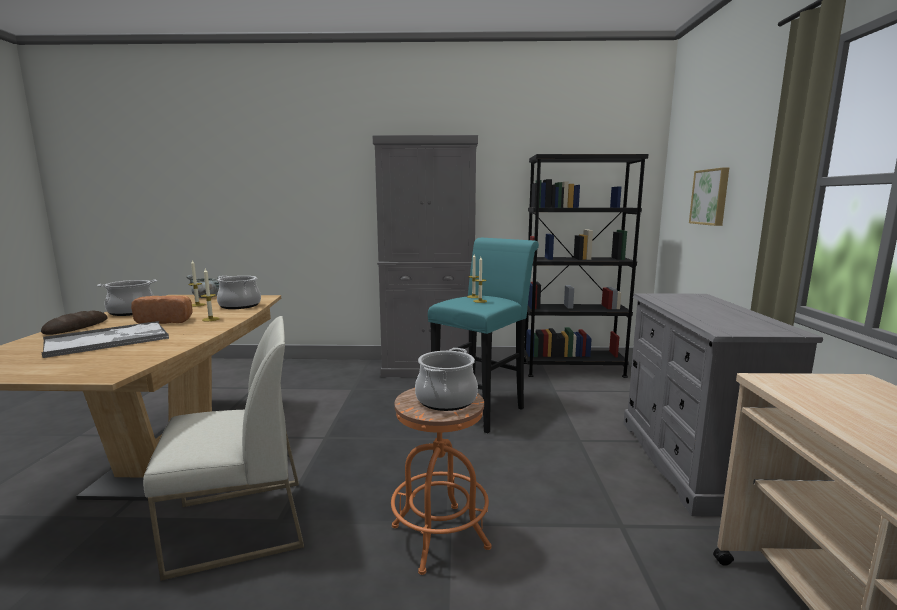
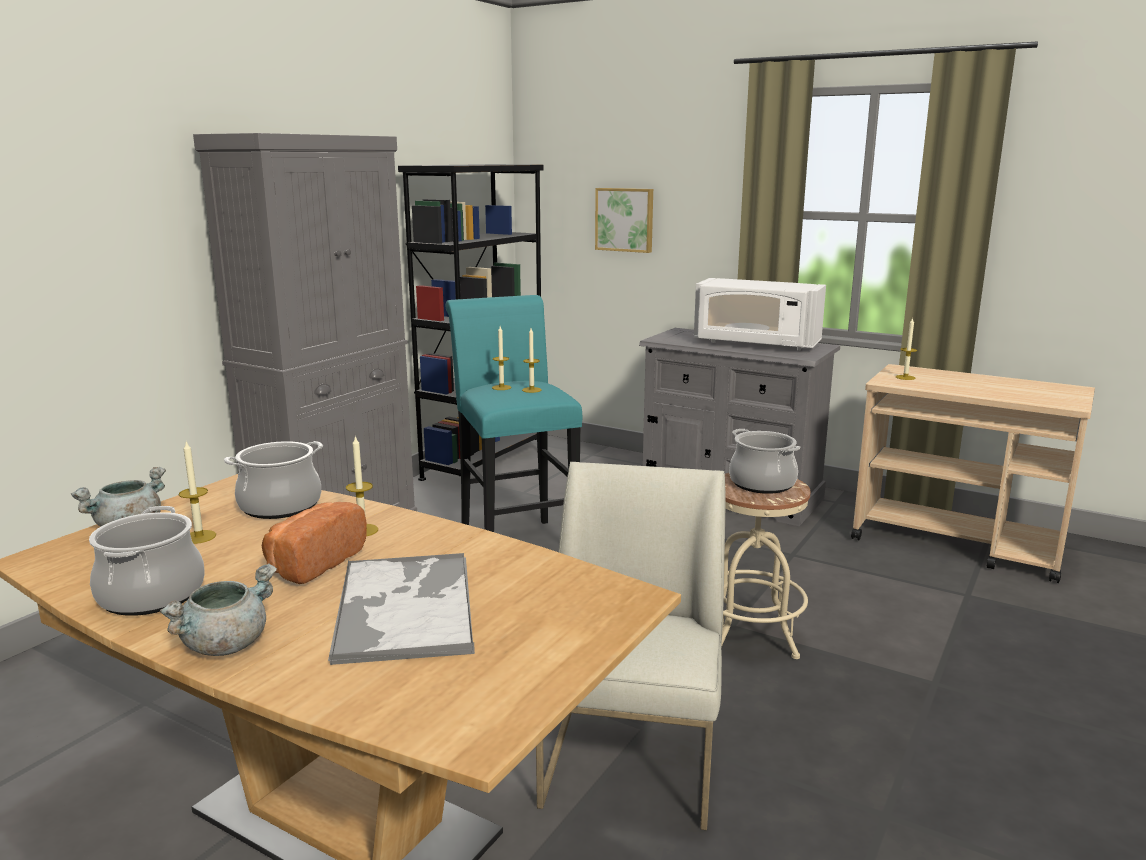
camera: 60 degrees left, 5 degrees up
(76, 327) = (225, 644): bread -> grey cooking pot
(440, 537) = (750, 636): orange stool -> beige stool
(722, 314) = (756, 343): none -> white microwave
(822, 387) = (905, 377): none -> candle

